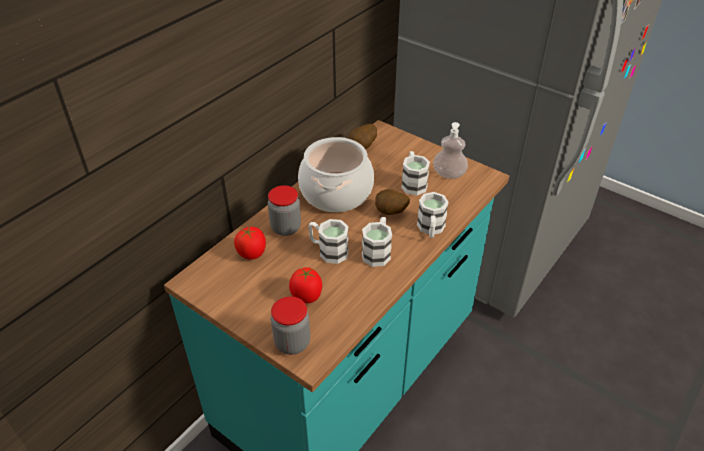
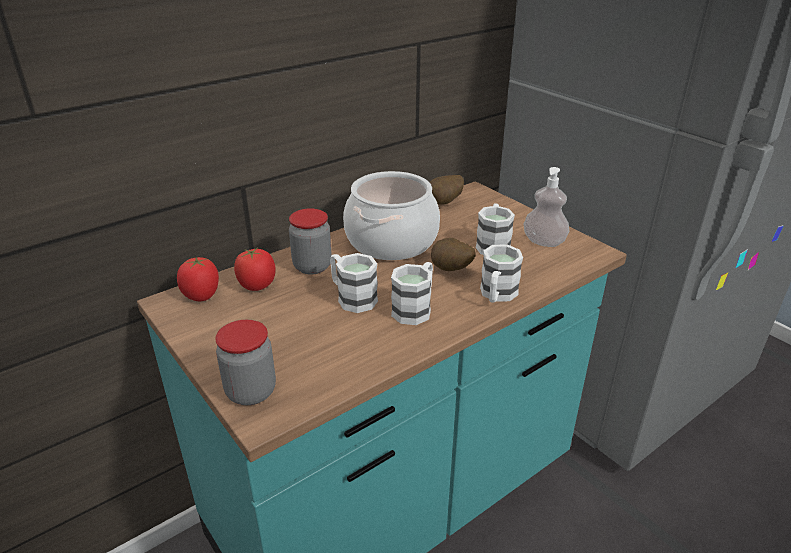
camera: 15 degrees right, 10 degrees down
(307, 296) = (299, 341): tomato -> tomato (201, 295)

